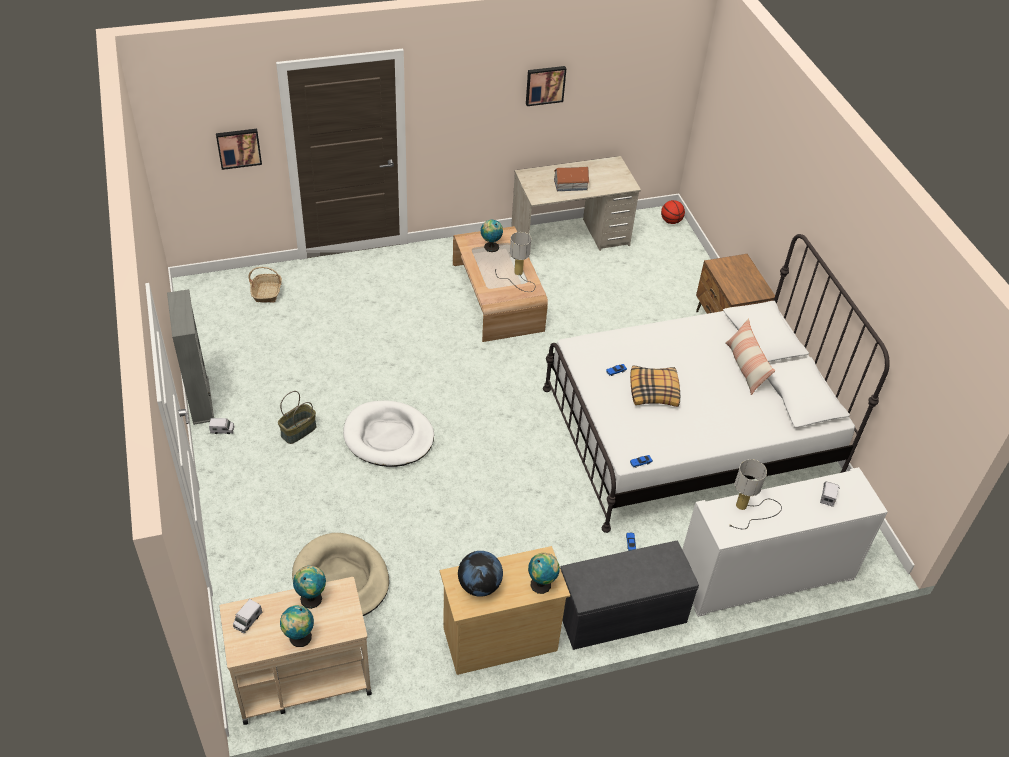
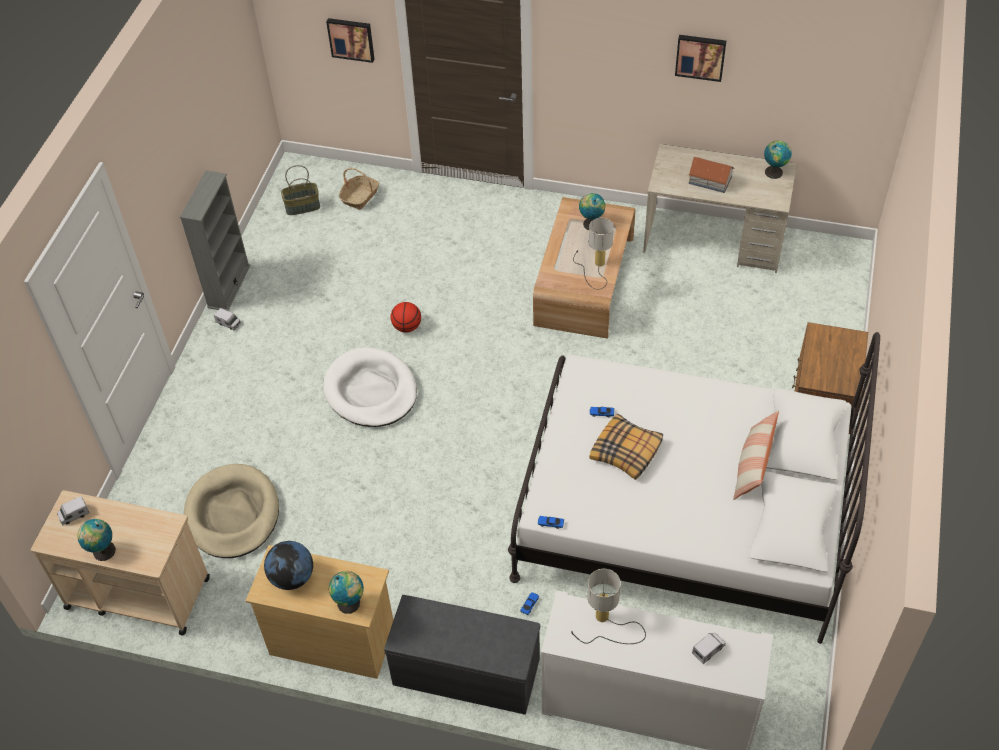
camera: 35 degrees right, 5 degrees up
(298, 431) = (293, 352): basket -> basket (302, 207)
(312, 597) = (139, 519): globe -> globe (774, 172)
(671, 221) = (849, 259): basketball -> basketball (407, 327)

